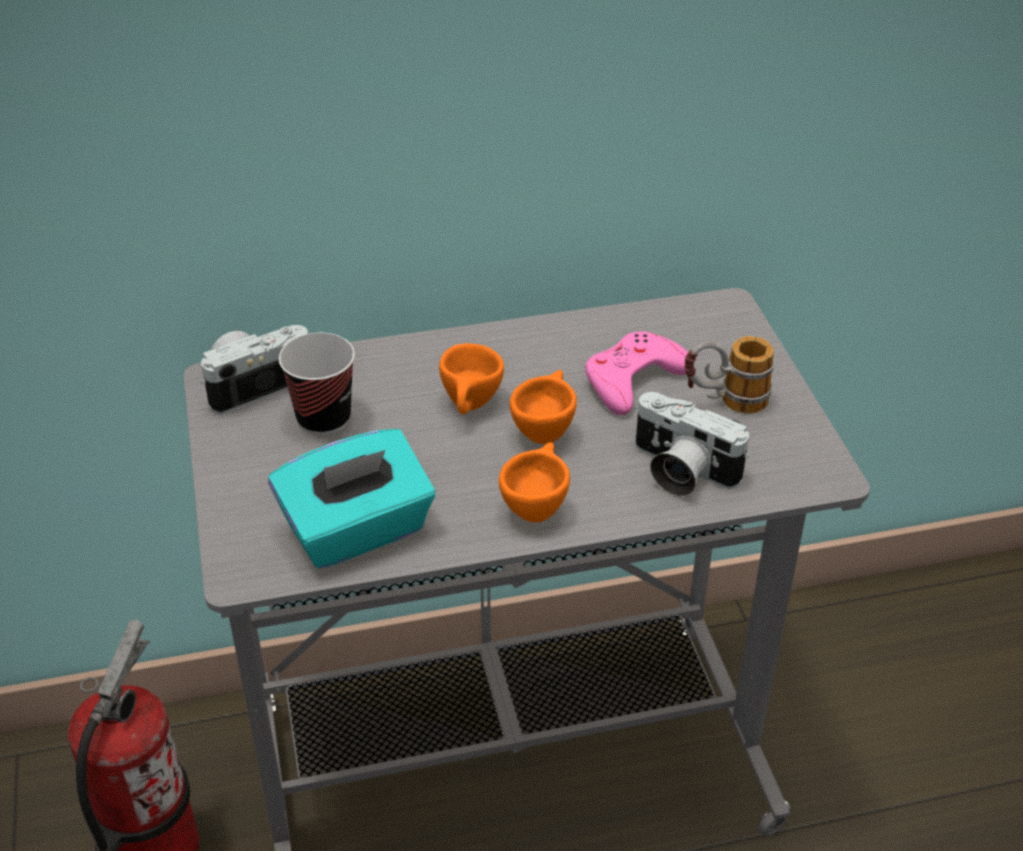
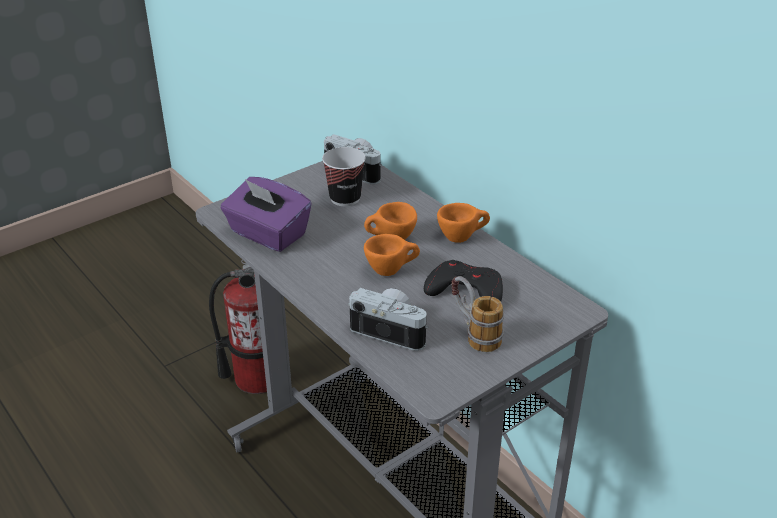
camera: 65 degrees right, 5 degrees down
(357, 531) = (267, 234): turquoise tissue box -> purple tissue box
(536, 506) = (324, 285): orange cup -> orange cup (462, 237)
(633, 379) = (465, 291): pink game controller -> black game controller
(679, 471) = (392, 330): camera -> camera turned 105 degrees clockwise

